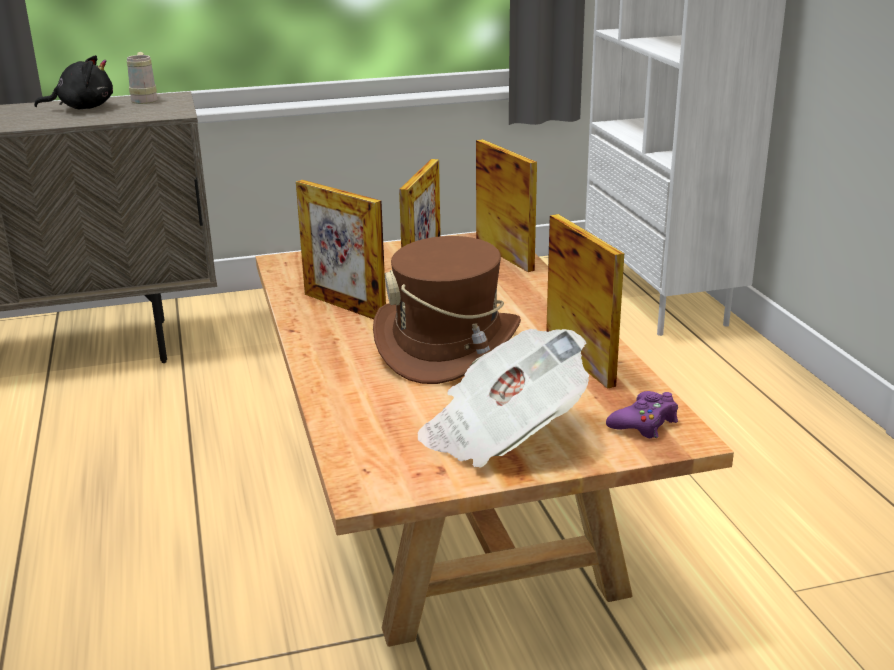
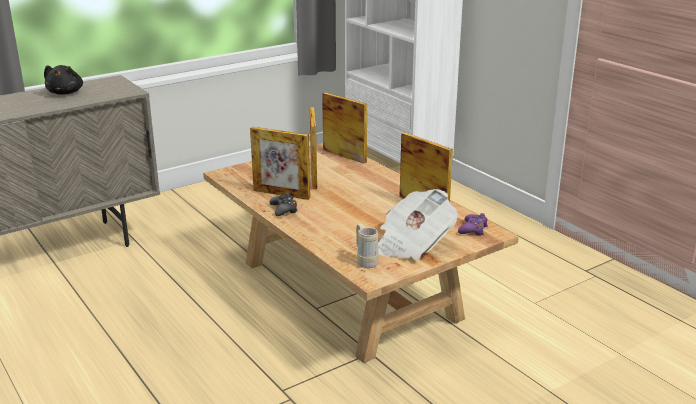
camera: 20 degrees left, 0 degrees up
(82, 108) = (66, 93): black plush toy -> black plush toy turned 120 degrees clockwise
(145, 100) = (99, 83): beige mug -> beige mug (365, 261)
(324, 333) = (284, 209): none -> black game controller
(448, 347) = (354, 208): brown hat -> none

